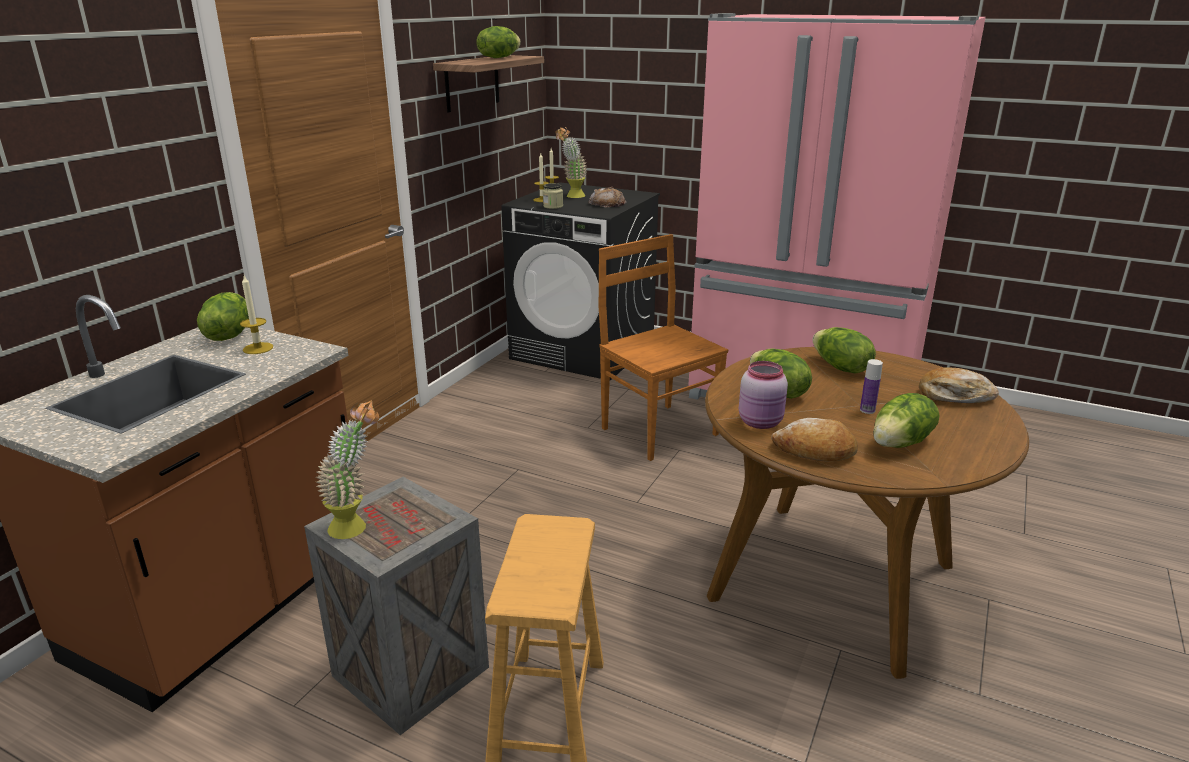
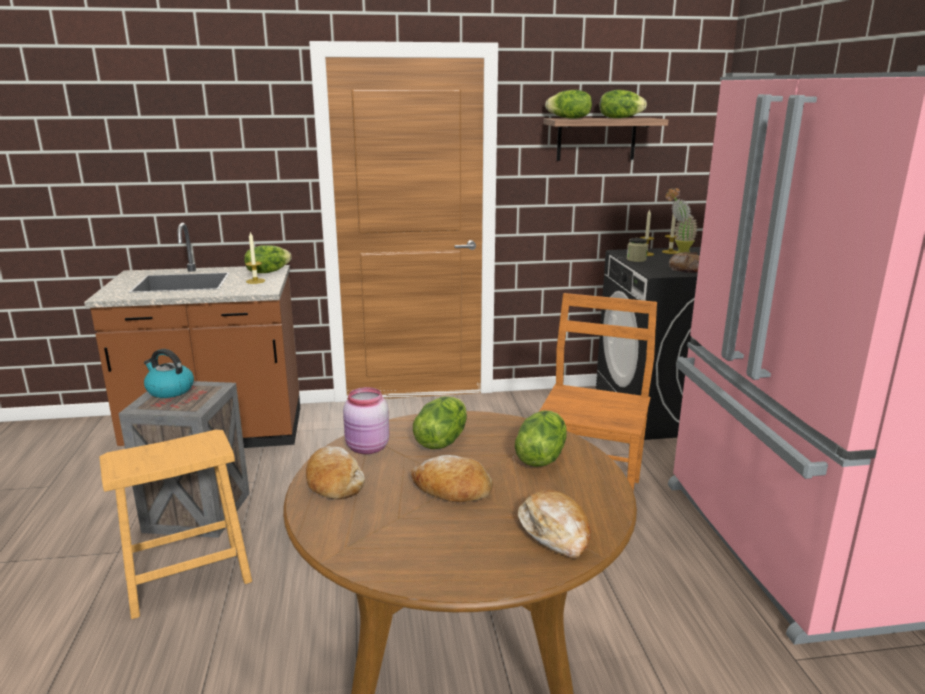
camera: 55 degrees right, 5 degrees down
(357, 525) = (169, 390): potted plant -> kettle
(867, 410) = (452, 489): bottle -> bread
(901, 443) = (393, 521): lettuce -> lettuce (569, 118)

